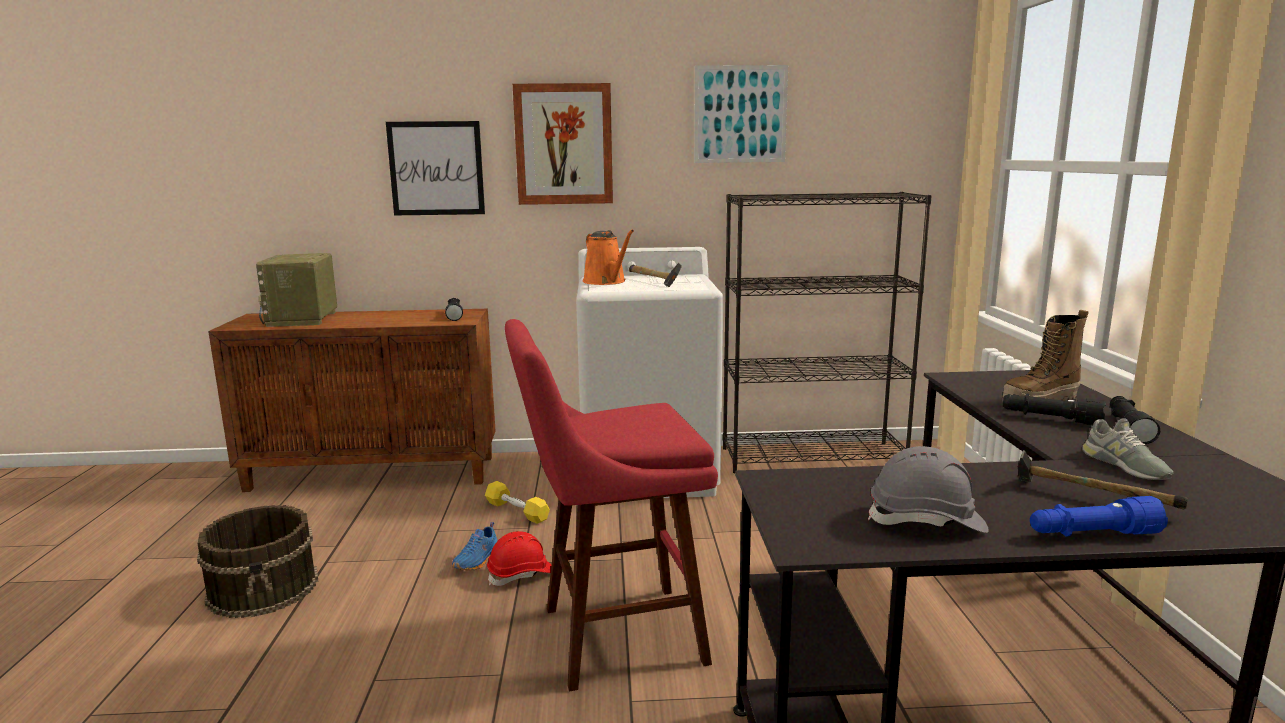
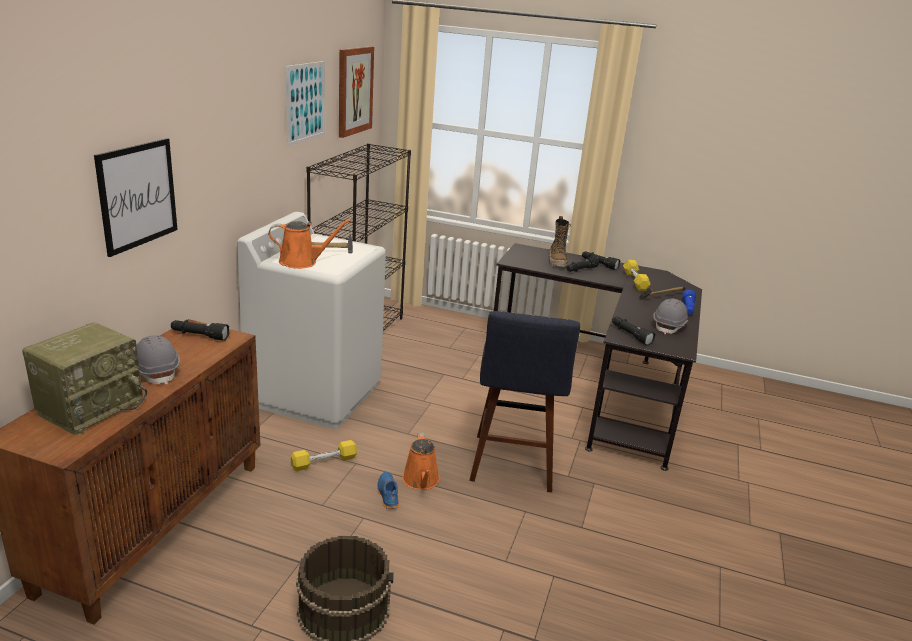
camera: 70 degrees left, 10 degrees up
(303, 319) = (91, 407): radio -> radio turned 75 degrees counterclockwise
(374, 319) = (156, 371): none -> grey hard hat
(477, 560) = (387, 495): blue shoe -> blue shoe turned 150 degrees counterclockwise
(521, 575) = (421, 481): red hard hat -> orange watering can
(564, 144) = (221, 148): picture -> picture (354, 91)
(611, 637) = (512, 466): red stool -> blue stool
(800, 488) = (630, 335): none -> black flashlight
(1124, 466) = (635, 281): grey shoe -> yellow dumbbell

